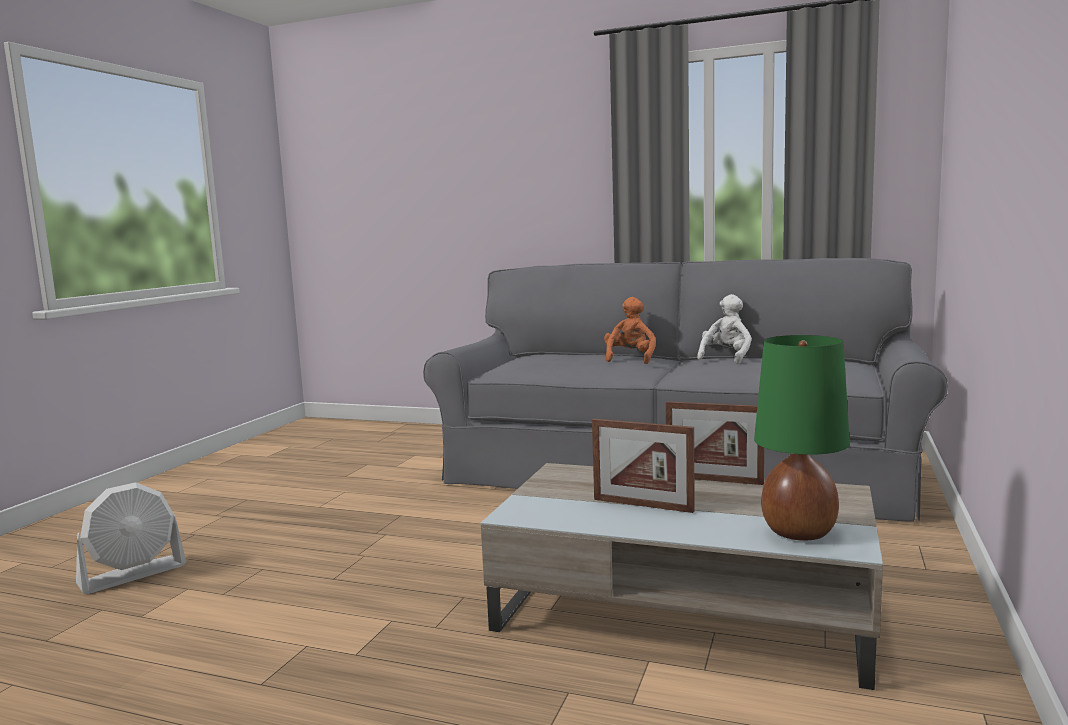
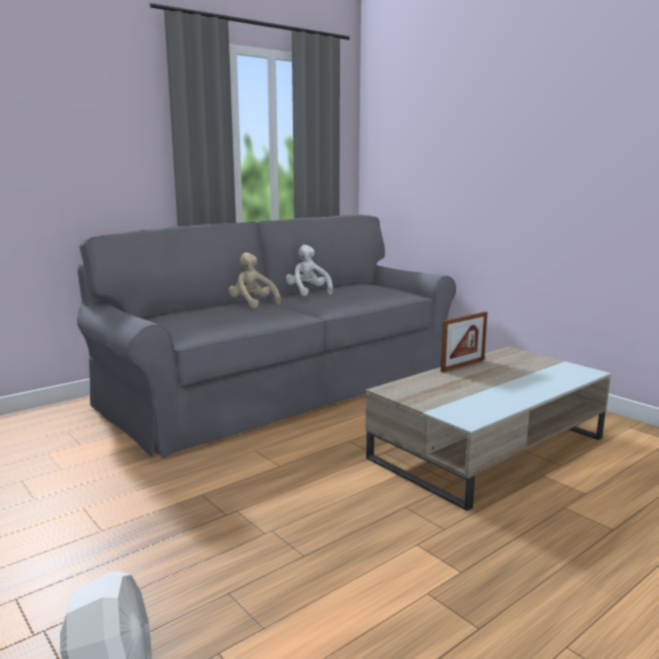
camera: 60 degrees left, 5 degrees up
(630, 359) = (252, 304): orange plush toy -> beige plush toy
(642, 505) = (487, 388): picture frame -> none
(798, 532) = (562, 373): green table lamp -> none

